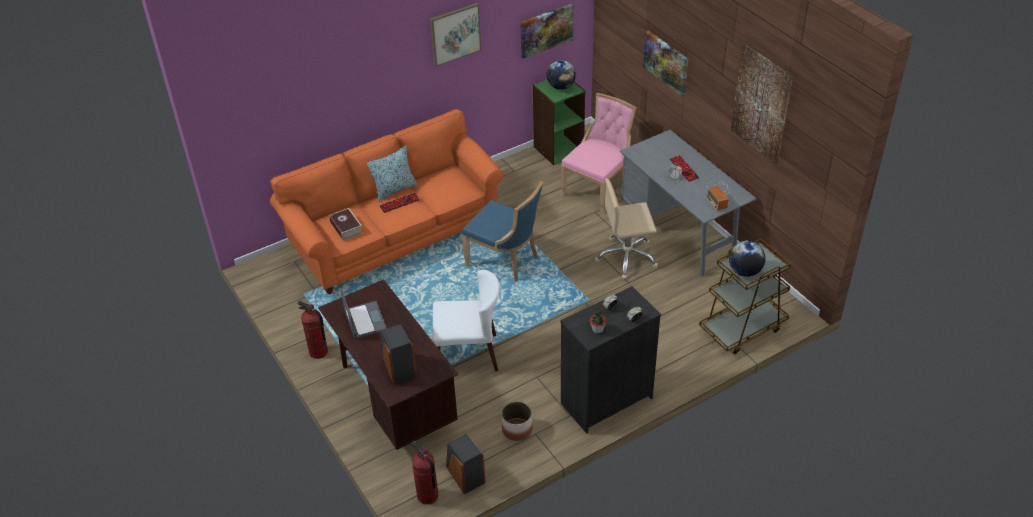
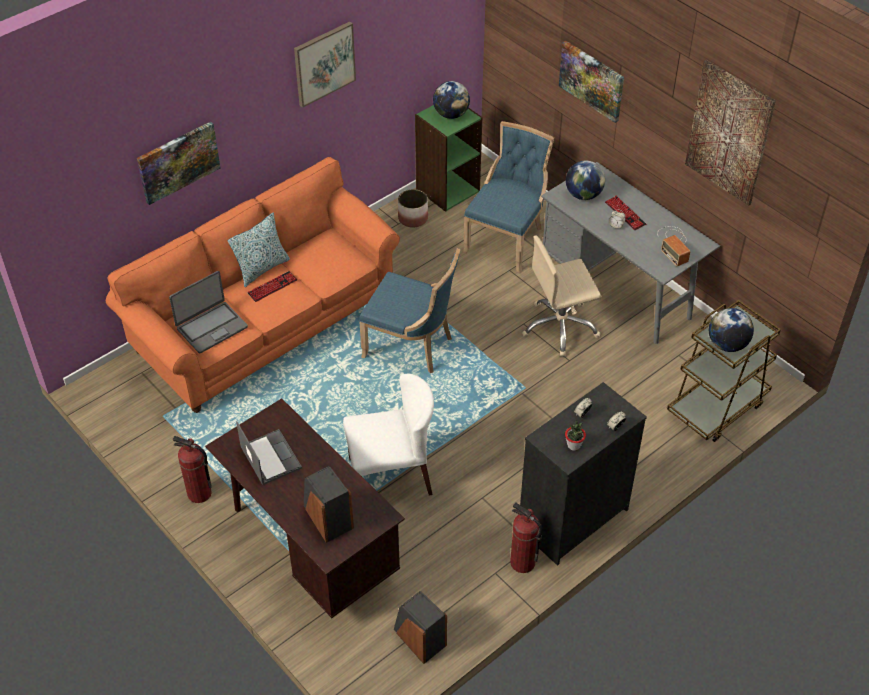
camera: 10 degrees left, 5 degrees up
(346, 228) = (211, 327): book -> laptop
(427, 495) = (378, 671): fire extinguisher -> fire extinguisher (522, 562)
(517, 430) = (472, 570): planter -> planter (413, 218)
(546, 30) = (430, 45): picture -> picture (178, 162)
(598, 189) = (507, 239): pink chair -> blue chair
(653, 153) = (583, 195): none -> globe

